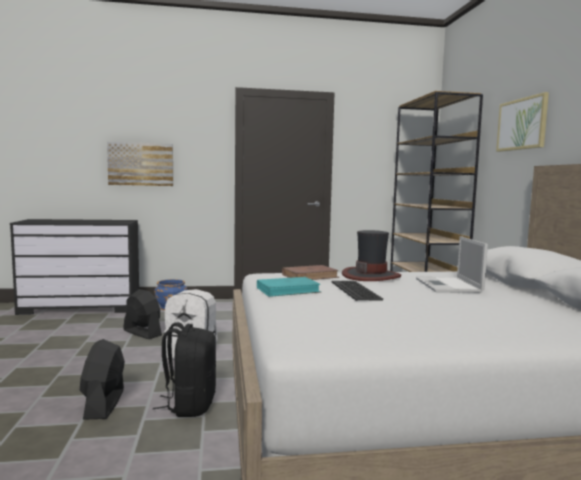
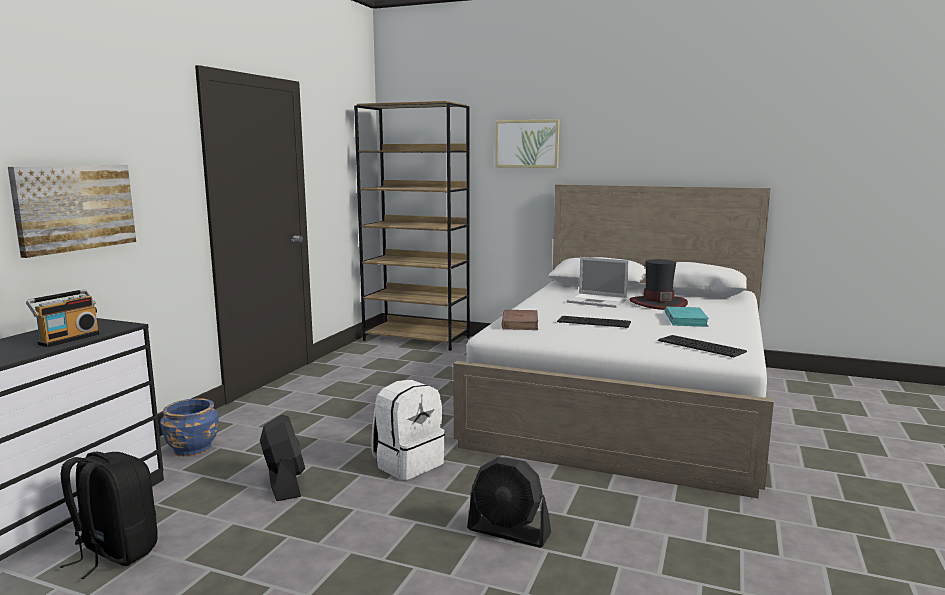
camera: 60 degrees left, 5 degrees up
(93, 222) = (68, 339): none -> radio
(142, 333) = (284, 483): black fan -> black fan turned 90 degrees clockwise
(189, 405) = (550, 486): black backpack -> black backpack (114, 553)
(288, 290) = (573, 337): turquoise book -> turquoise book (686, 320)
(328, 328) = (701, 346): none -> keyboard
(371, 276) = (539, 309): hat -> hat (658, 303)

